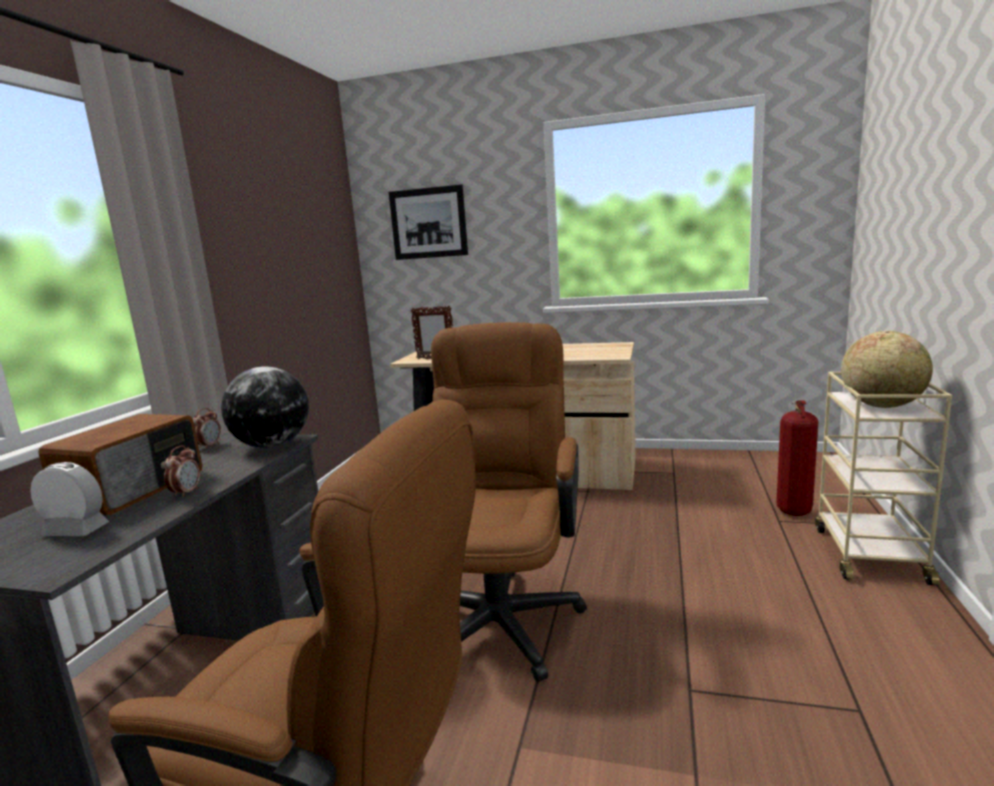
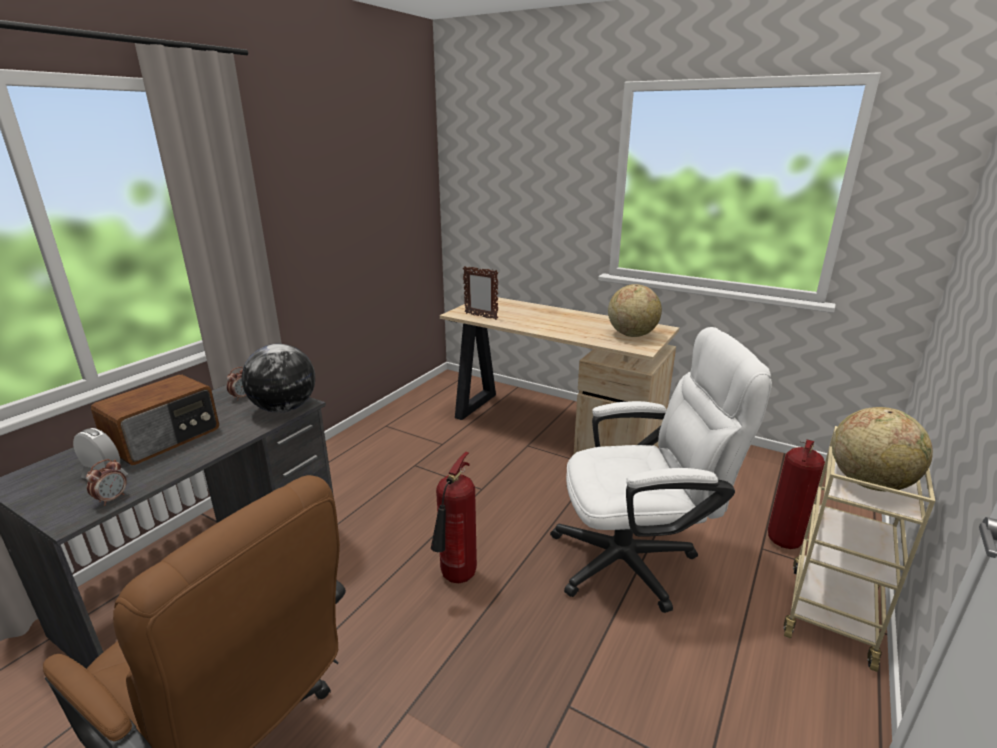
camera: 15 degrees right, 10 degrees up
(186, 493) = (193, 453): alarm clock -> alarm clock (112, 499)
(428, 223) = (503, 174): picture -> none
(502, 612) = (457, 578): brown office chair -> fire extinguisher
(596, 350) = (631, 335): none -> globe
(675, 554) = (637, 560): none -> white office chair

